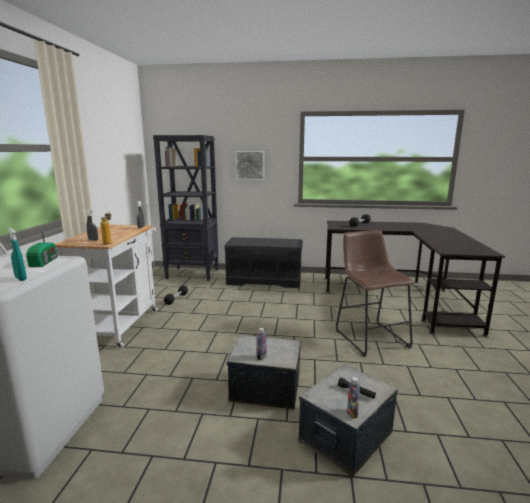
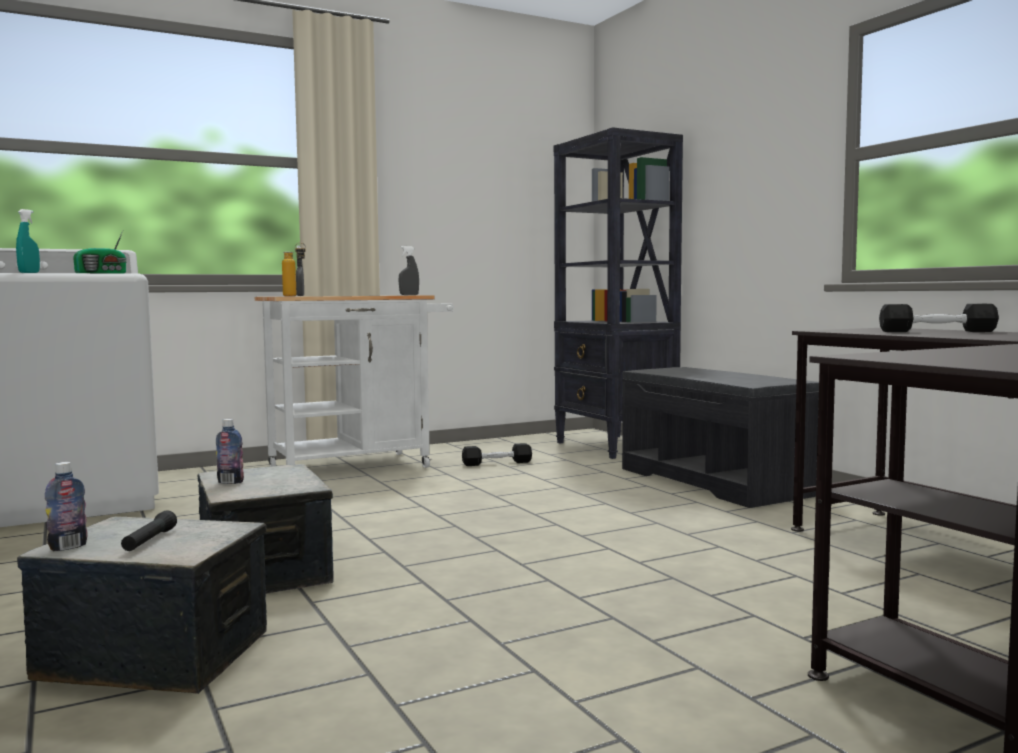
camera: 55 degrees right, 10 degrees down
(250, 165) = (745, 191): picture -> none
(369, 336) = (627, 607): brown stool -> none

